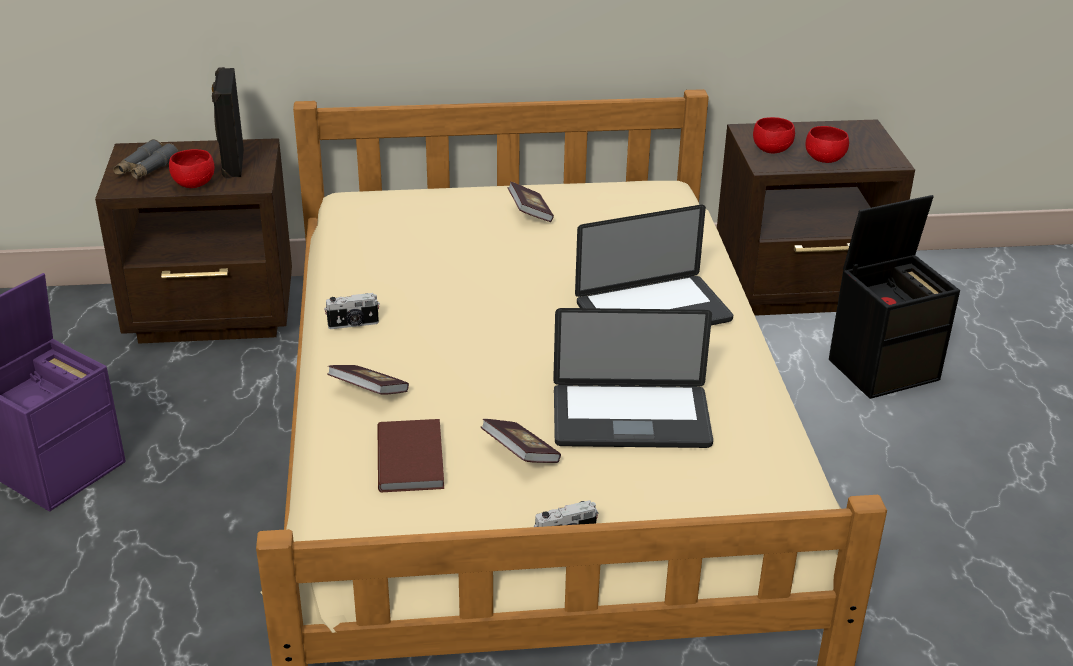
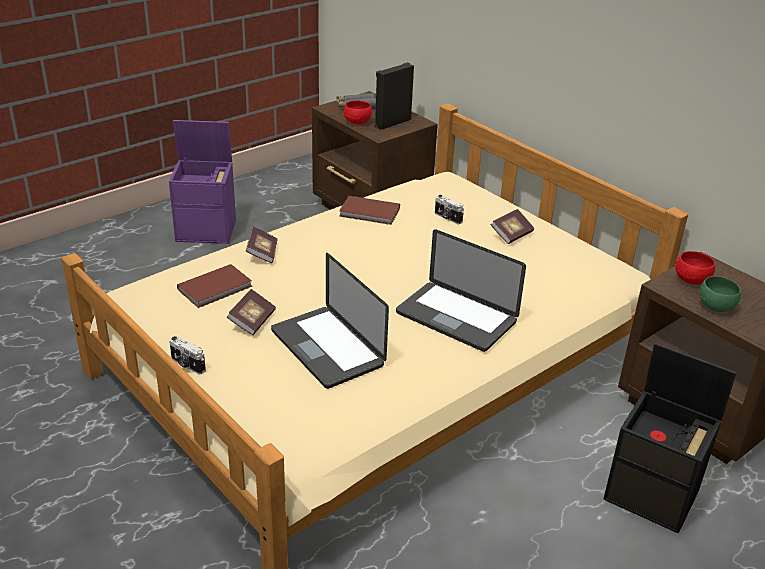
camera: 55 degrees right, 0 degrees up
(353, 324) = (320, 225): camera -> camera (447, 218)
(370, 279) = (370, 213): none -> brown book
(825, 159) = (717, 307): red bowl -> green bowl

